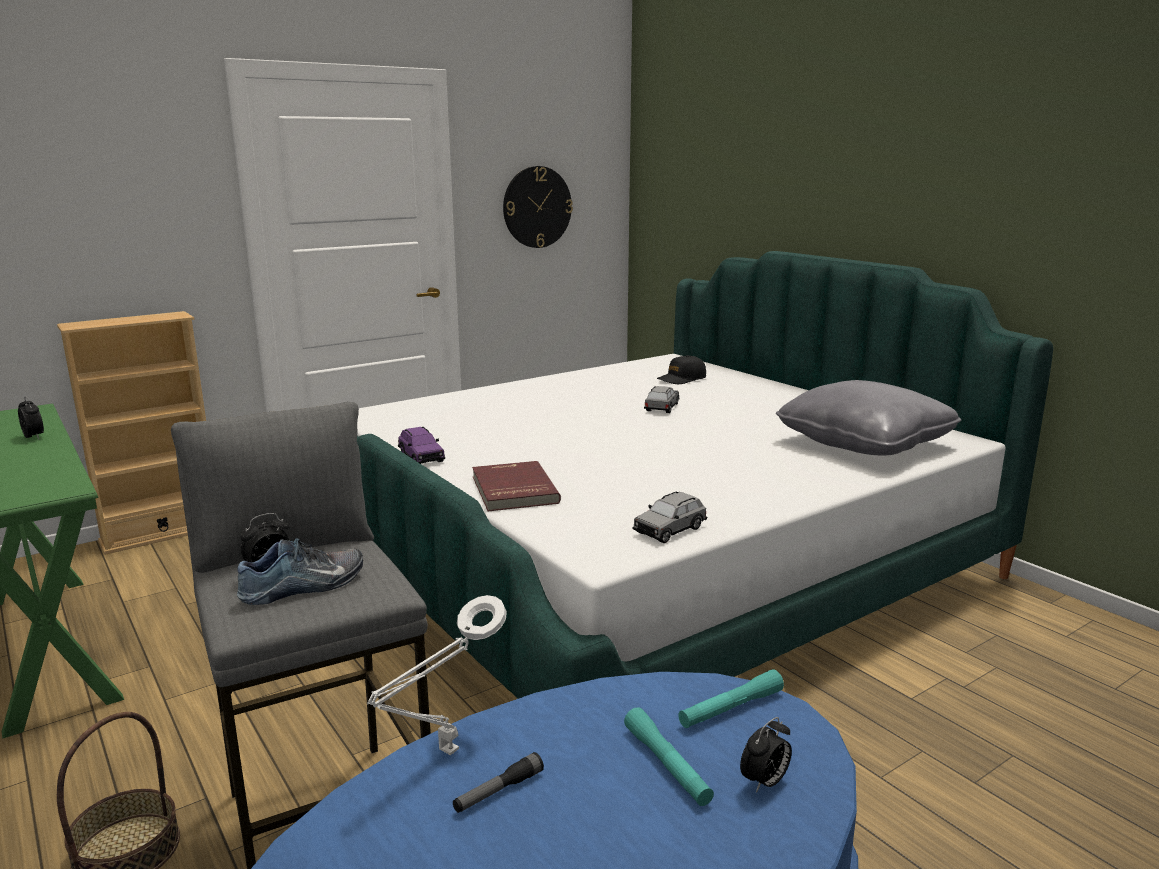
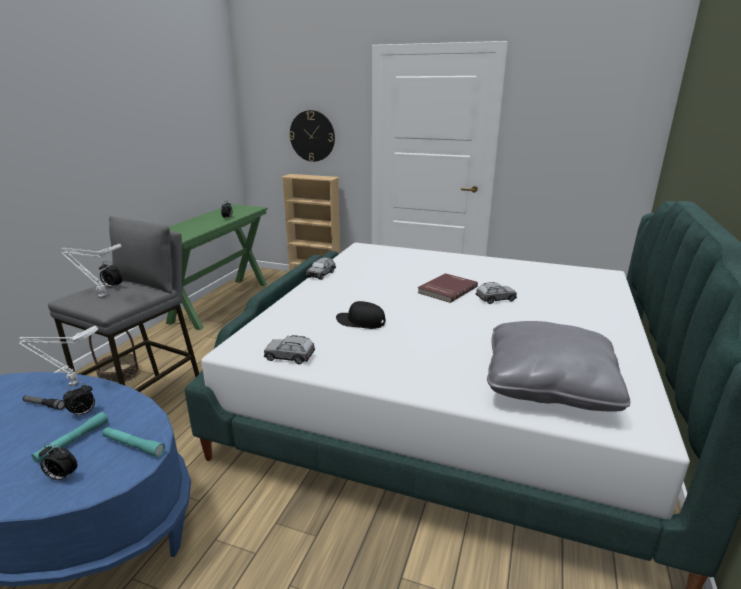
camera: 55 degrees right, 5 degrees up
(304, 587) = (100, 295): shoe -> white table lamp
(421, 457) = (321, 274): purple toy car -> grey toy car
(512, 490) = (302, 304): red book -> red book (446, 289)
(537, 207) = (568, 140): wall clock -> wall clock (312, 136)
(581, 747) = (83, 413): none -> alarm clock
(682, 379) = (568, 288): black cap -> black cap (360, 322)

